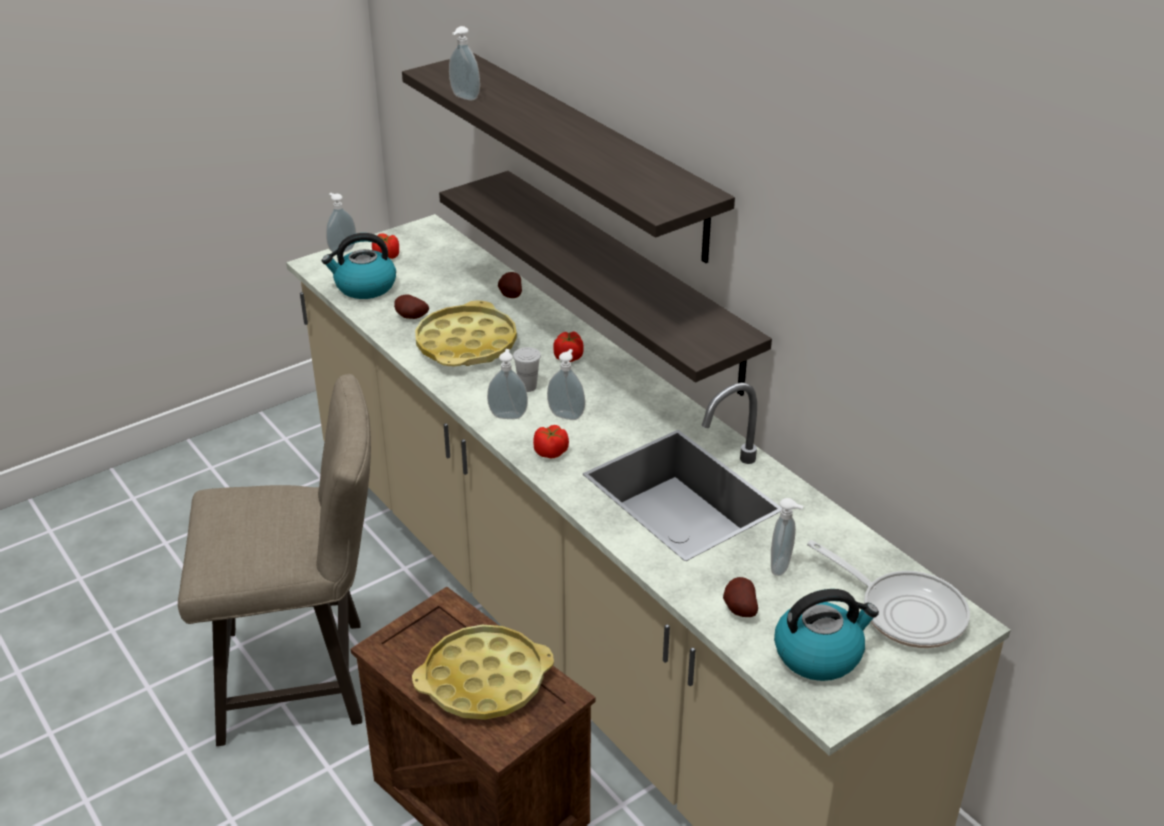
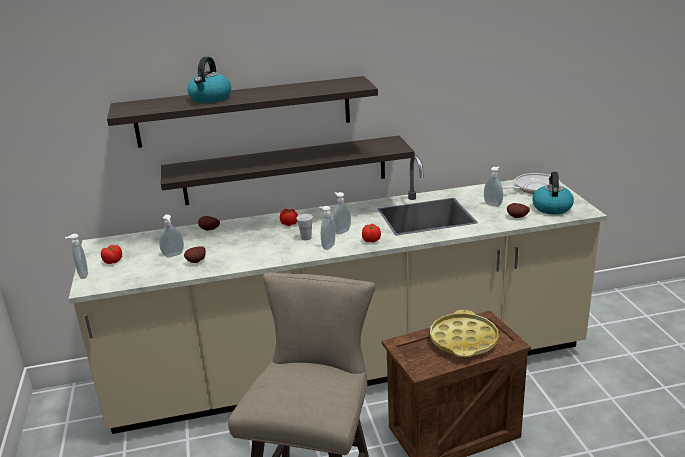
camera: 65 degrees left, 10 degrees down
(364, 287) = (141, 273): kettle -> kettle (210, 98)
(464, 98) = (174, 108): soap dispenser -> soap dispenser (173, 255)
(466, 344) = (246, 249): yellow tray -> none

